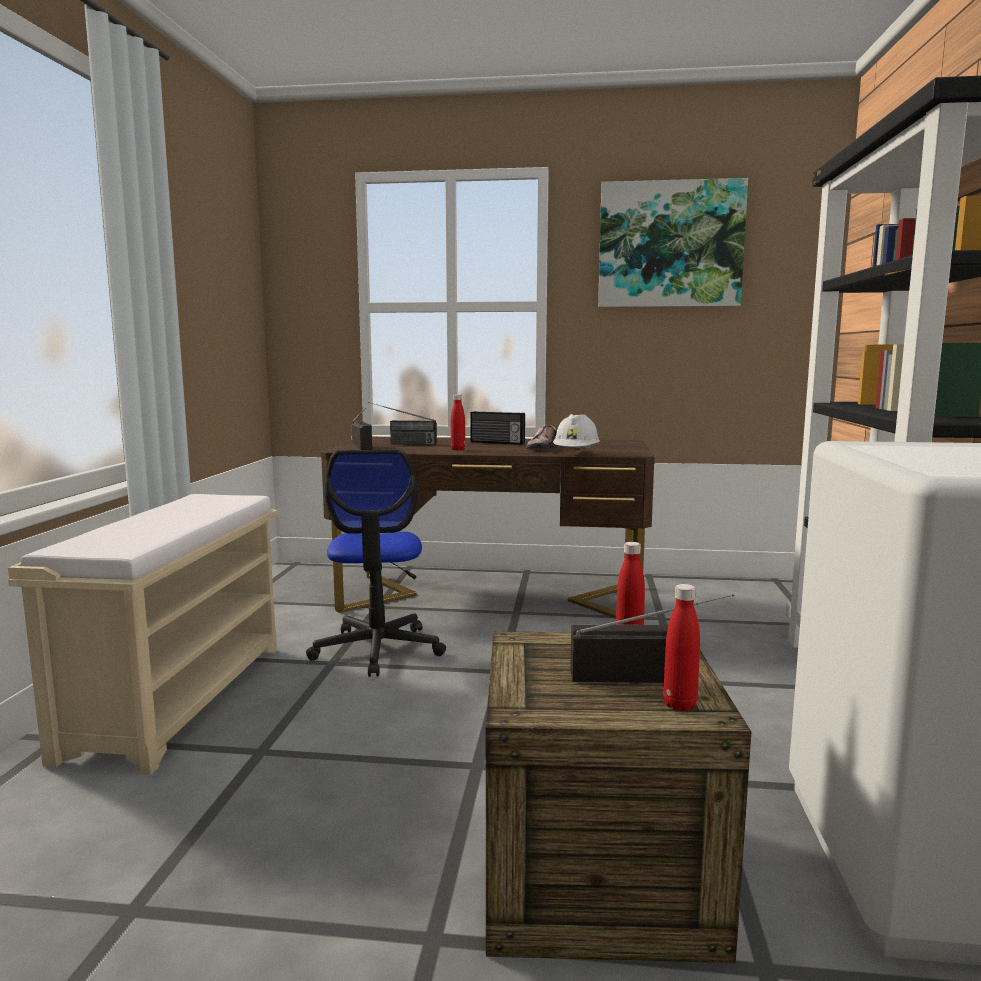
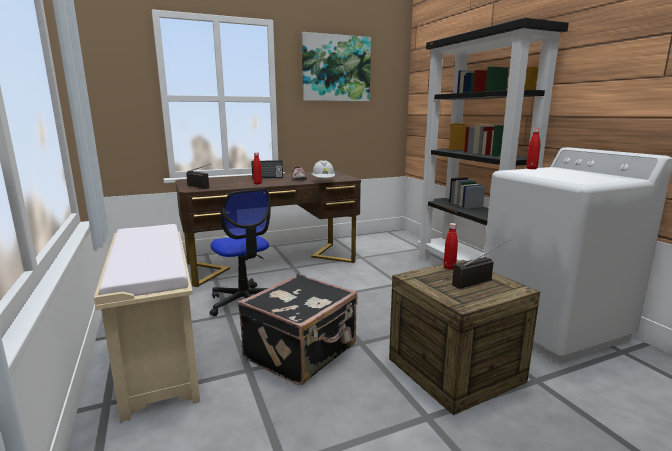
camera: 30 degrees left, 5 degrees up
(365, 750) = (302, 352): none -> black suitcase
(401, 443) = (215, 182): radio -> none
(679, 705) = (506, 288): red bottle -> red bottle (531, 168)

